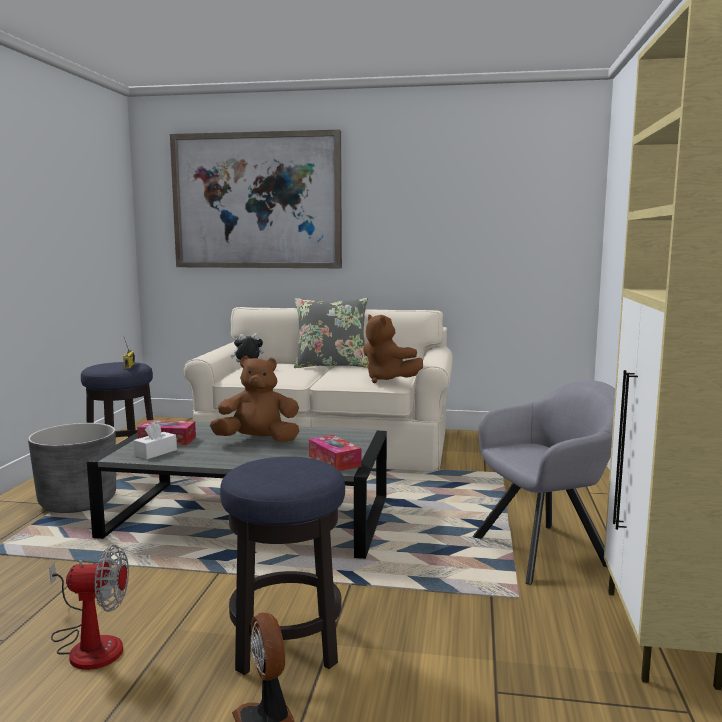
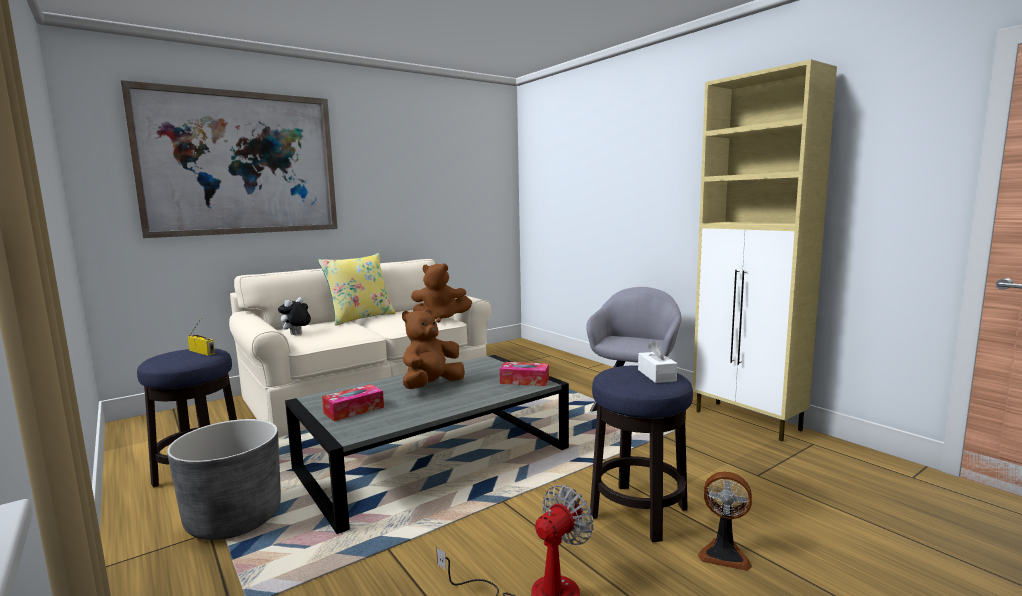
camera: 45 degrees left, 0 degrees up
(156, 453) = (376, 421): white tissue box -> white tissue box (656, 375)
(331, 365) = (360, 318): grey pillow -> yellow pillow

